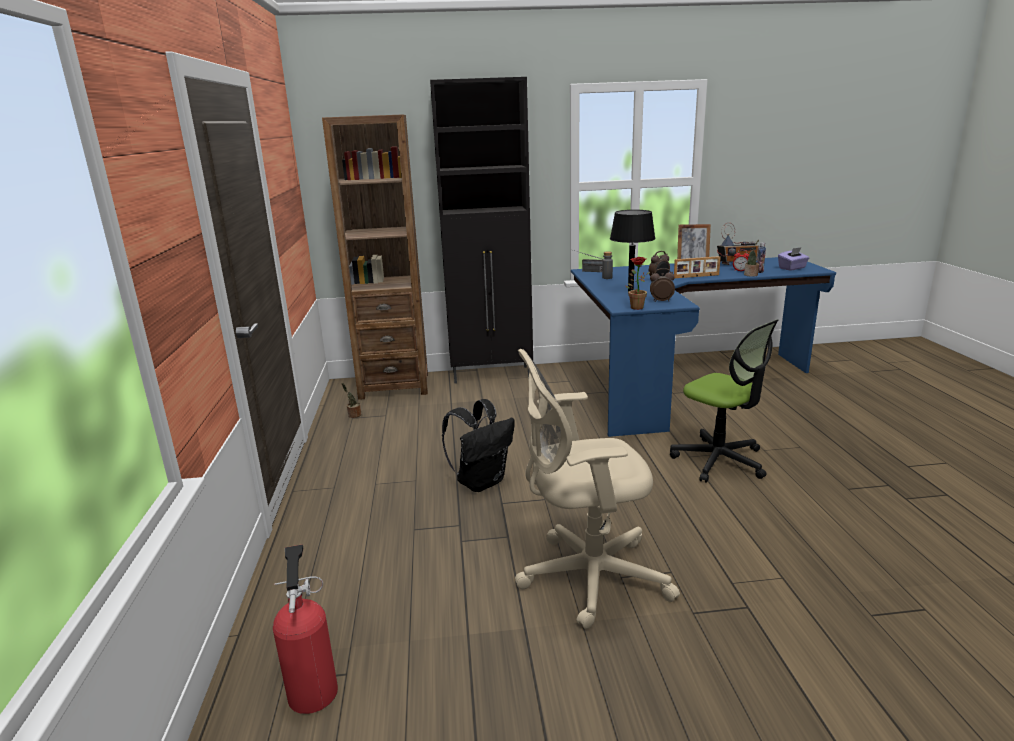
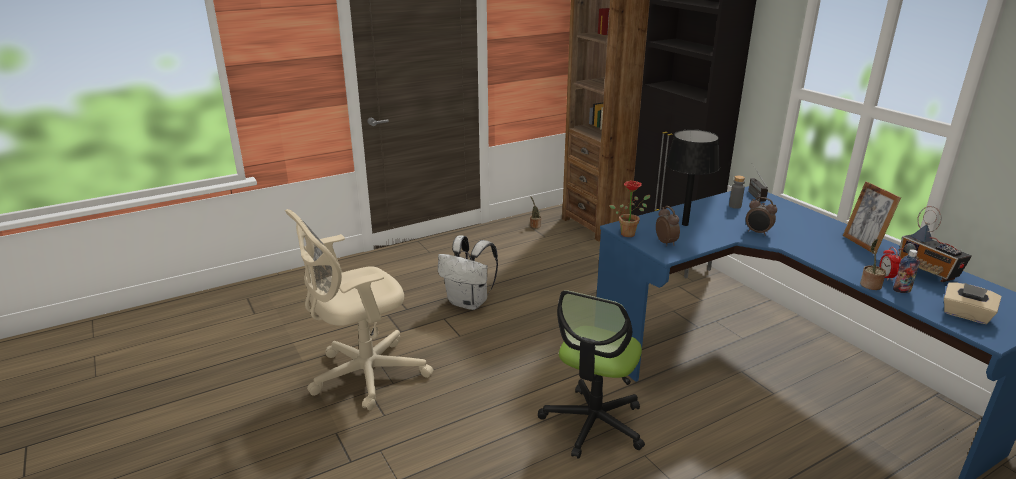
camera: 65 degrees right, 5 degrees up
(313, 688) = (242, 308): fire extinguisher -> none
(481, 482) = (469, 302): black backpack -> white backpack
(586, 577) = (363, 375): beige office chair -> beige office chair turned 90 degrees counterclockwise
(696, 276) = (808, 251): picture frame -> none
(792, 268) = (966, 315): purple tissue box -> beige tissue box

